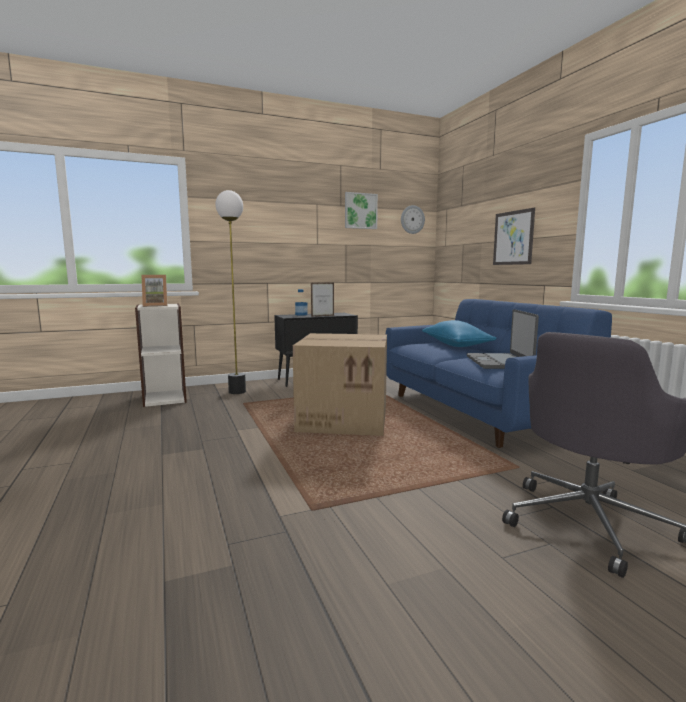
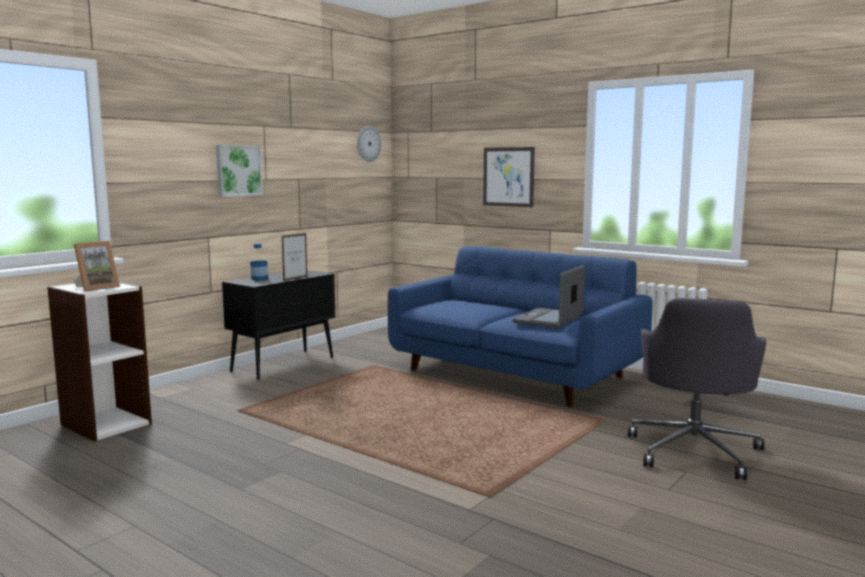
camera: 30 degrees left, 0 degrees up
(237, 392) = (201, 397): floor lamp -> none
(345, 420) = (393, 407): cardboard box -> none
(360, 211) = (313, 134): picture -> picture (238, 170)
(456, 345) = (473, 303): blue pillow -> none
(499, 362) = (549, 319): laptop -> laptop turned 60 degrees clockwise

